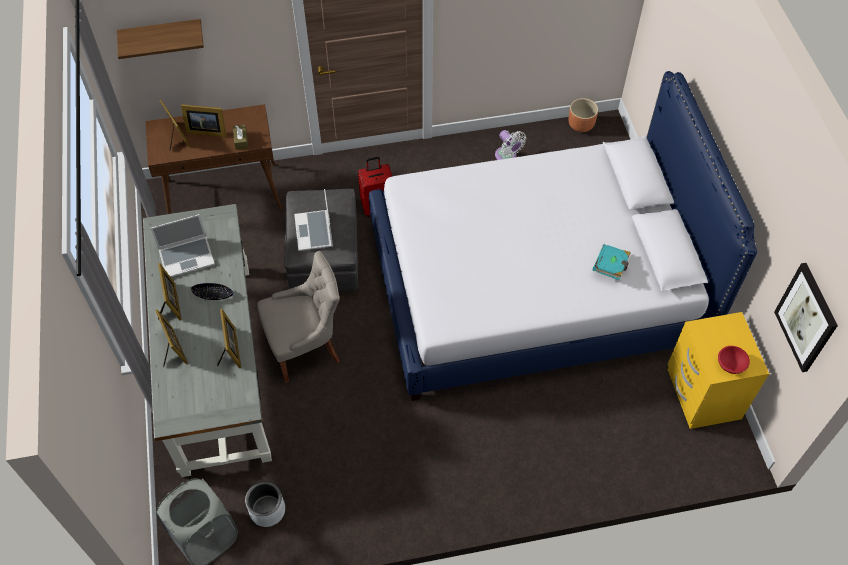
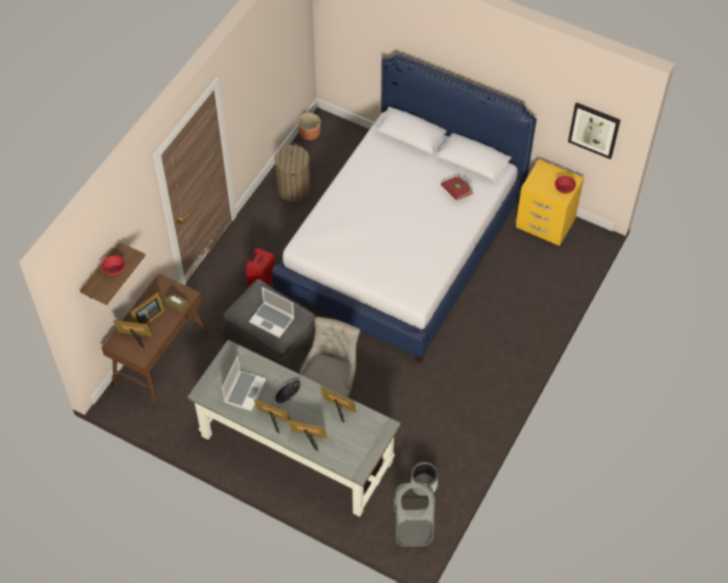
camera: 50 degrees left, 0 degrees up
(164, 36) = (114, 269): none -> red bowl
(507, 156) = (294, 189): white fan -> laundry basket
(611, 267) = (457, 191): turquoise book -> red book

